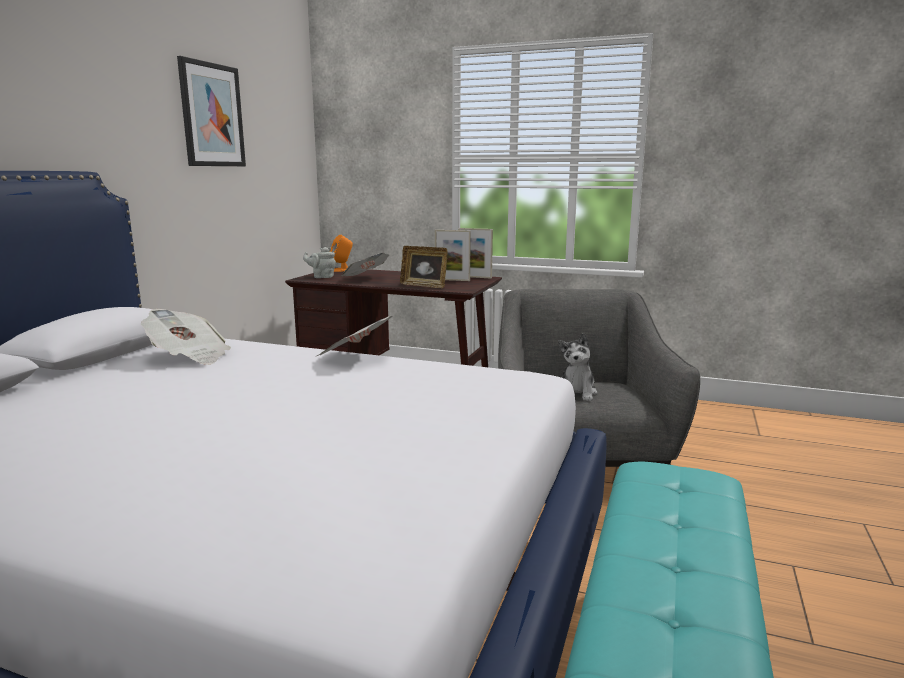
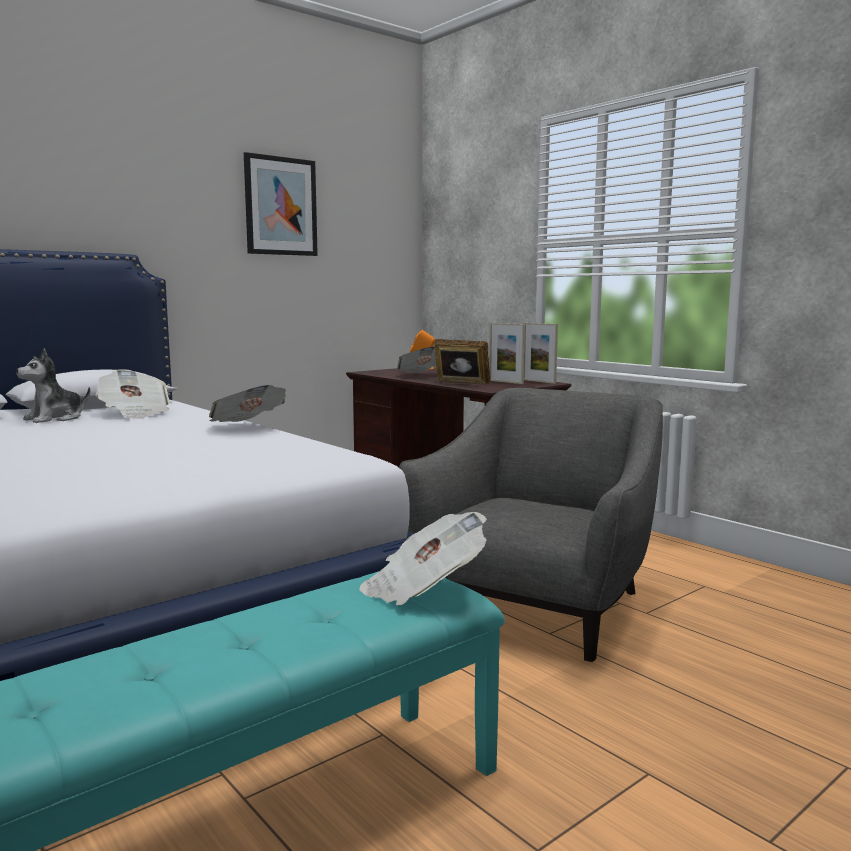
camera: 30 degrees right, 5 degrees down
(322, 277) = (386, 372): grey teapot -> none
(424, 285) = (461, 384): picture frame -> picture frame turned 150 degrees clockwise
(577, 393) = (513, 509): plush toy -> plush toy (55, 418)
(689, 479) = (423, 589): none -> newspaper

